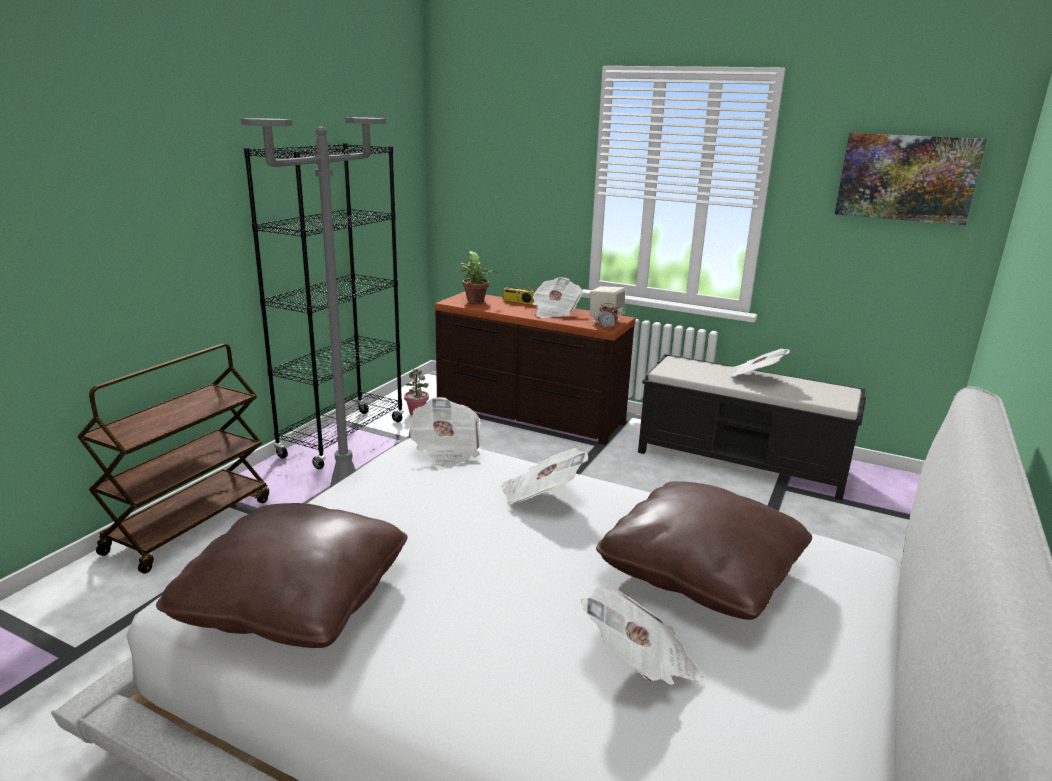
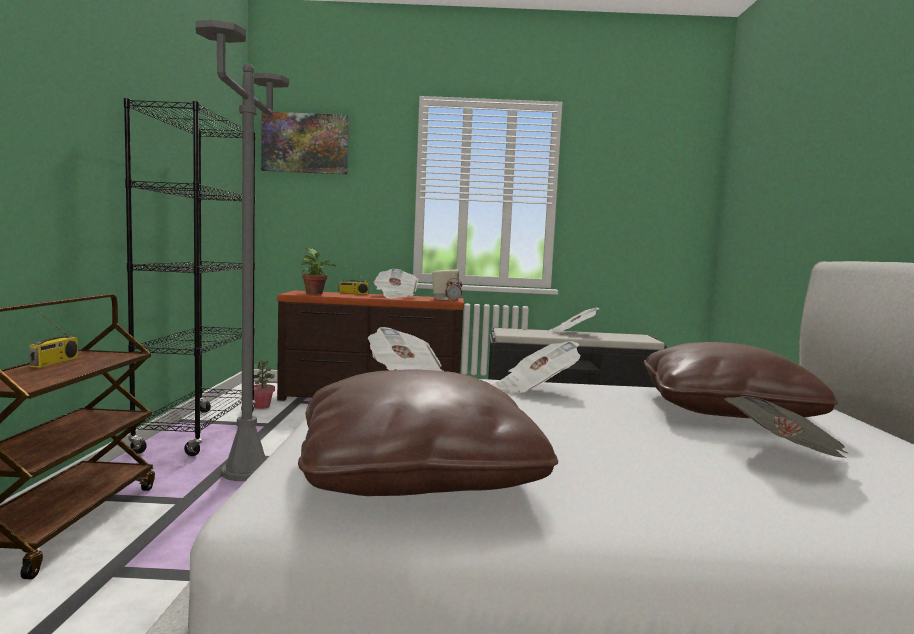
camera: 25 degrees left, 15 degrees down
(178, 404) = (54, 362): none -> radio
(906, 178) = (652, 179): picture -> picture (305, 143)

